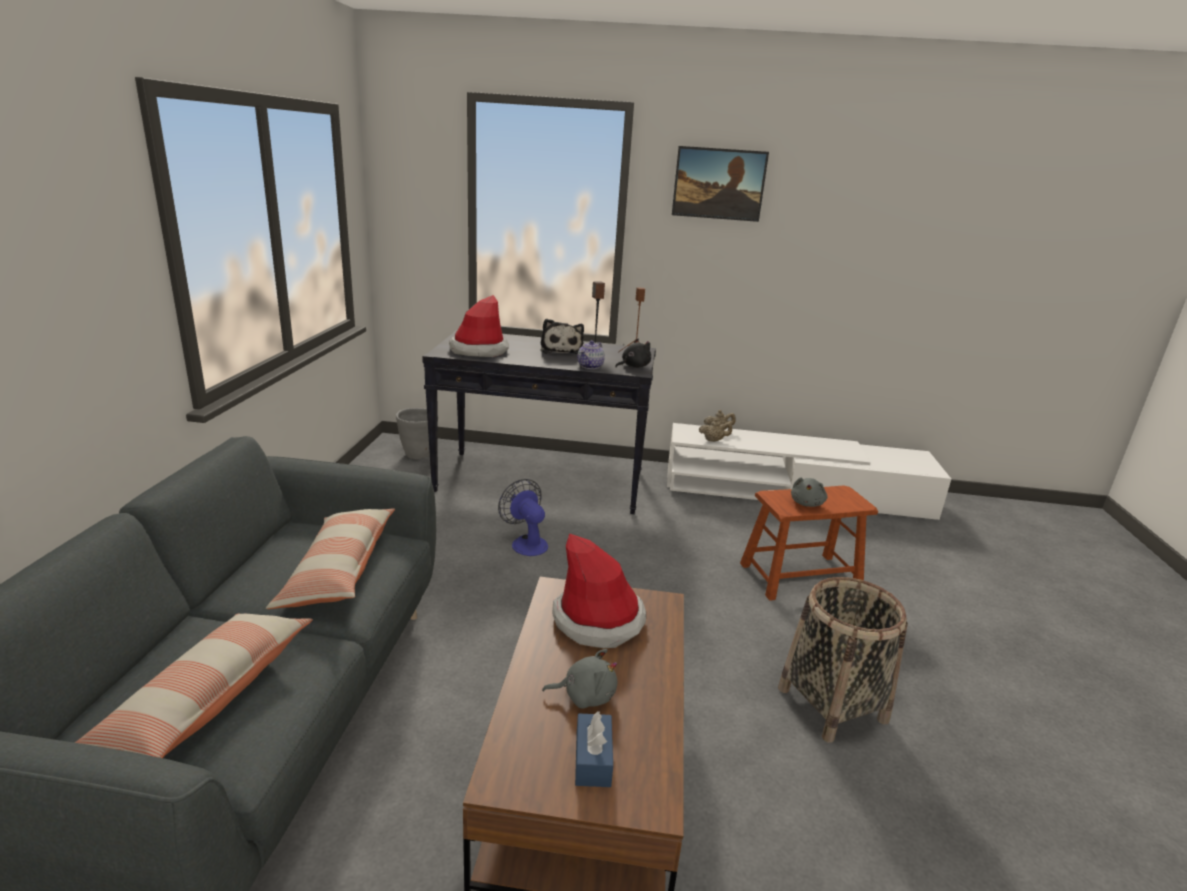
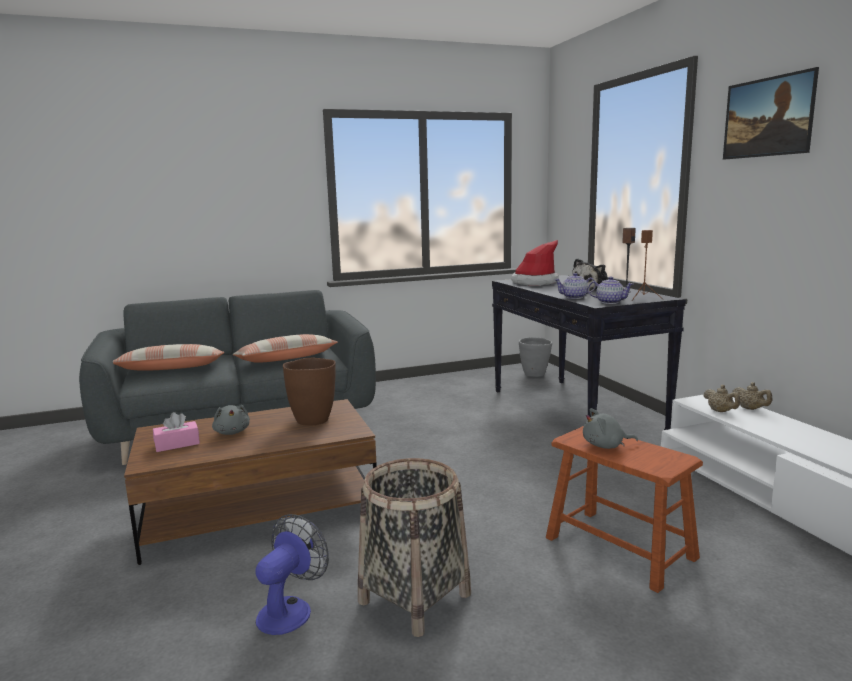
camera: 65 degrees right, 10 degrees down
(526, 542) = (479, 430): fan -> fan (290, 609)
(593, 759) = (177, 444): blue tissue box -> pink tissue box
(598, 620) = (312, 420): hat -> brown vase
(633, 366) = (609, 302): black plush toy -> teapot

